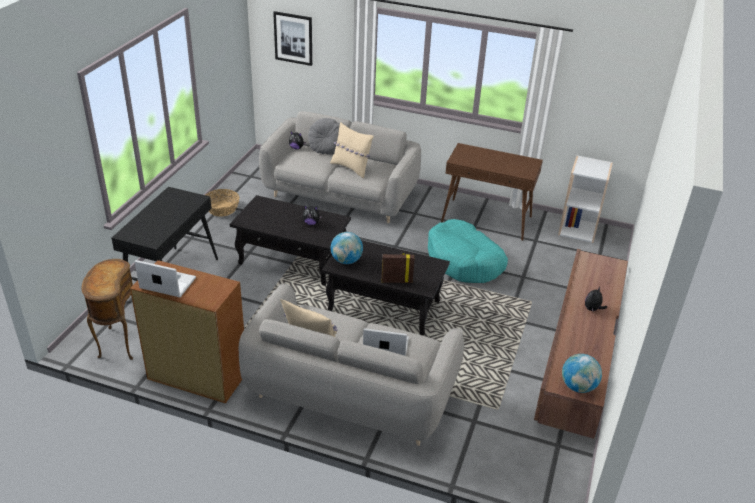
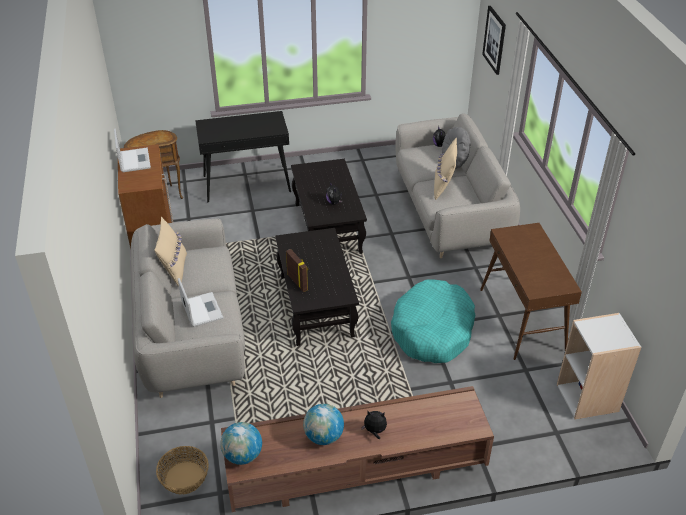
camera: 60 degrees right, 5 degrees up
(222, 209) = (357, 162): basket -> basket (184, 477)
(346, 261) = (300, 243): globe -> globe (323, 436)

